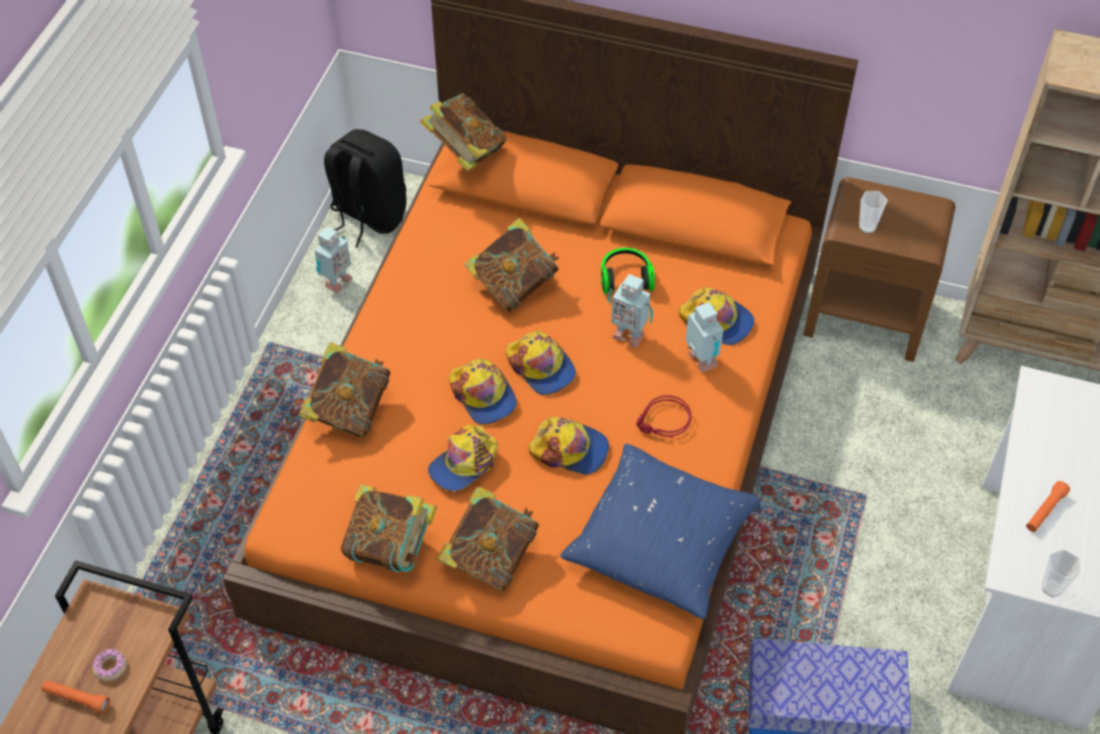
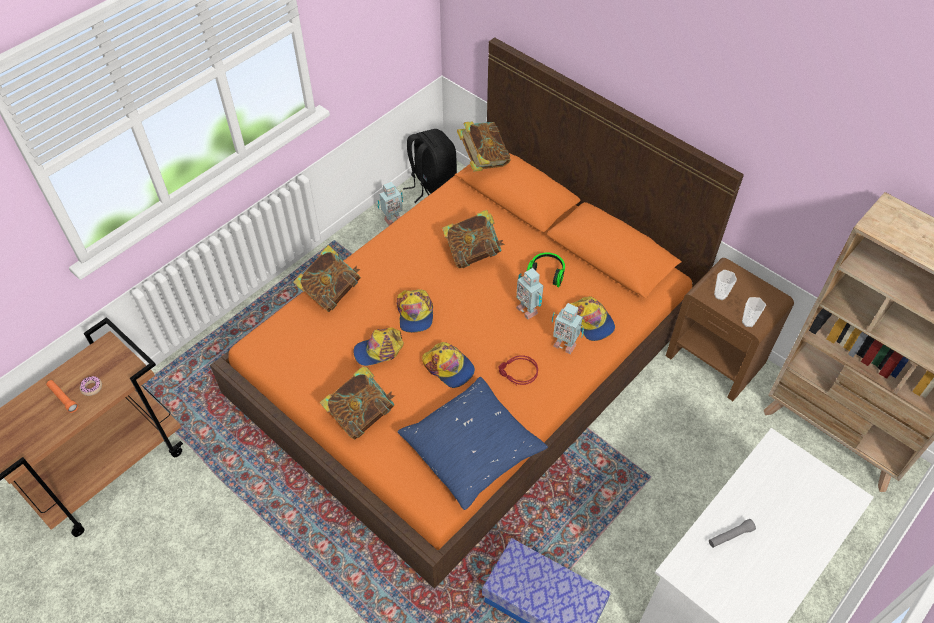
camera: 25 degrees right, 0 degrees up
(391, 546) = (307, 384): book -> none
(541, 367) = (460, 309): cap -> none
(700, 362) = (564, 344): toy robot -> toy robot turned 120 degrees clockwise
(1045, 511) = (730, 536): orange flashlight -> grey flashlight
(1051, 588) = (704, 592): cup -> cup (748, 322)

